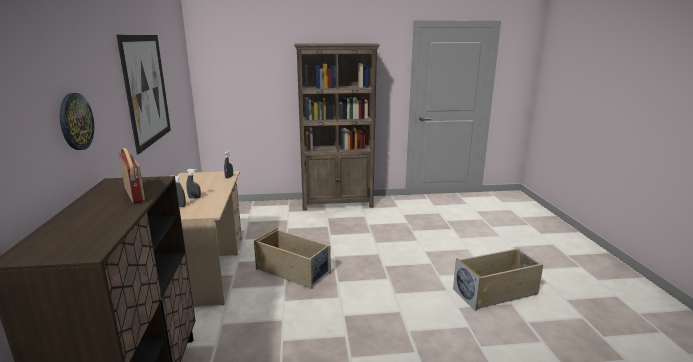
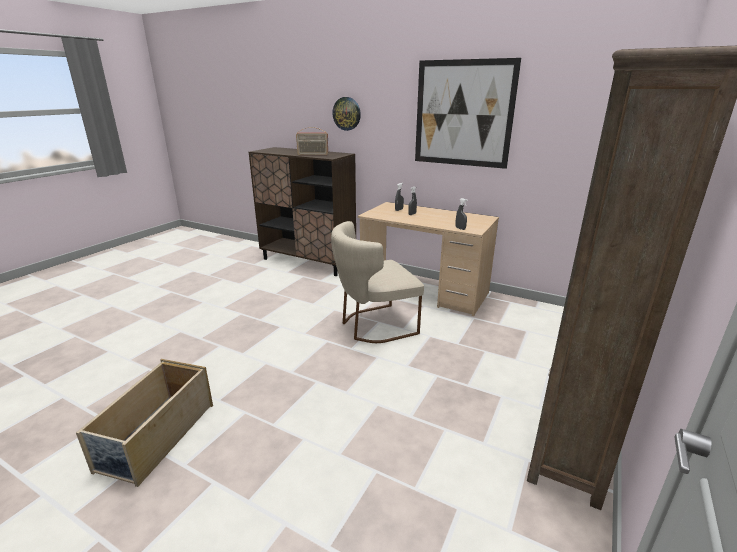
camera: 125 degrees right, 5 degrees up
(294, 271) = (373, 326): beige storage box -> beige chair

